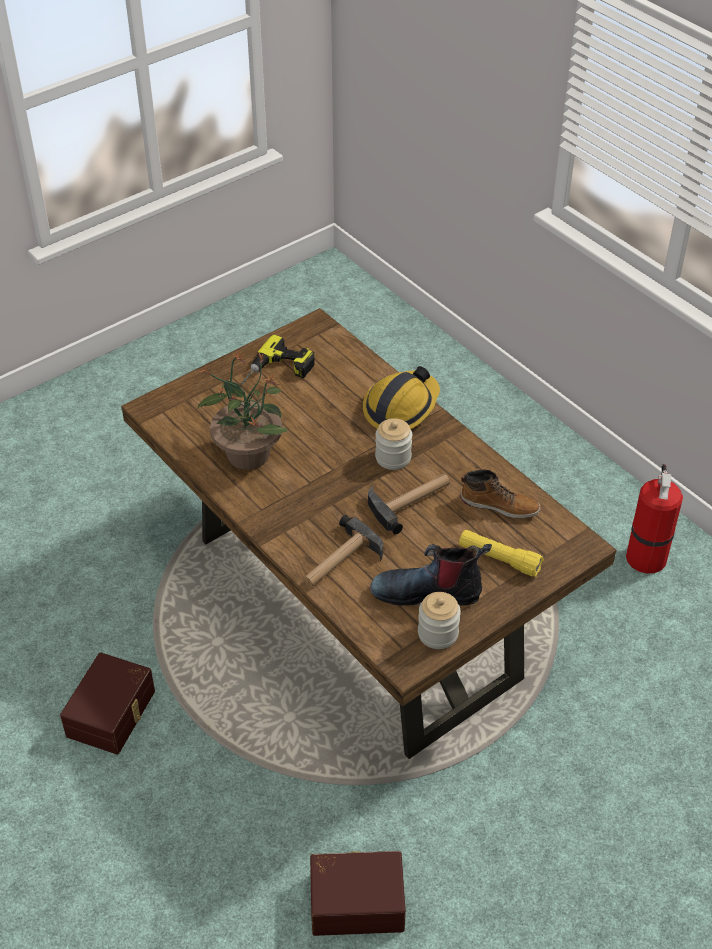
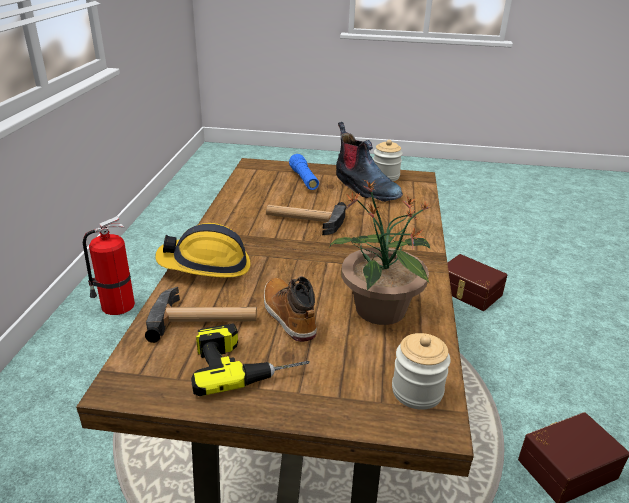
camera: 135 degrees left, 15 degrees down
(339, 561) = (398, 220): hammer -> hammer (205, 320)
(393, 458) = (273, 243): jar -> jar (417, 391)
(499, 505) = (259, 193): boot -> boot (288, 315)
(499, 559) = (304, 179): yellow flashlight -> blue flashlight

